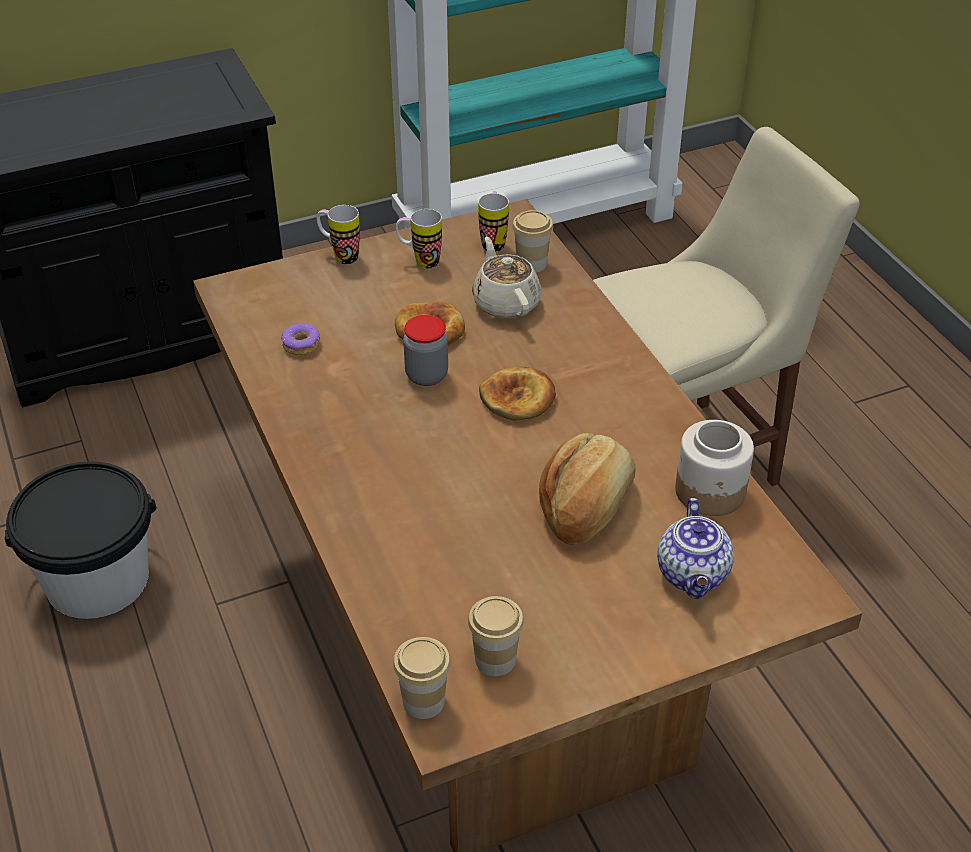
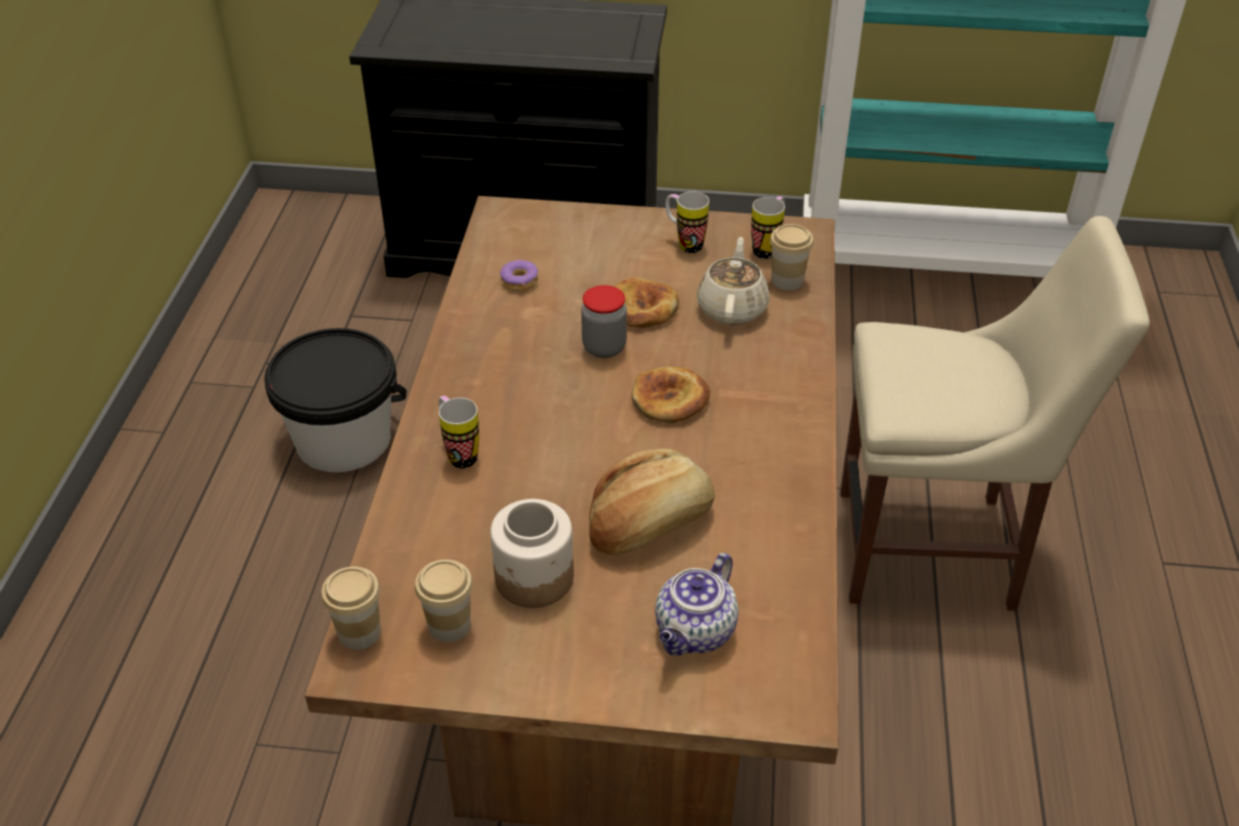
camera: 30 degrees right, 0 degrees up
(340, 256) = (617, 215): mug -> mug (458, 453)
(710, 492) = (781, 561): jar -> jar (534, 578)

